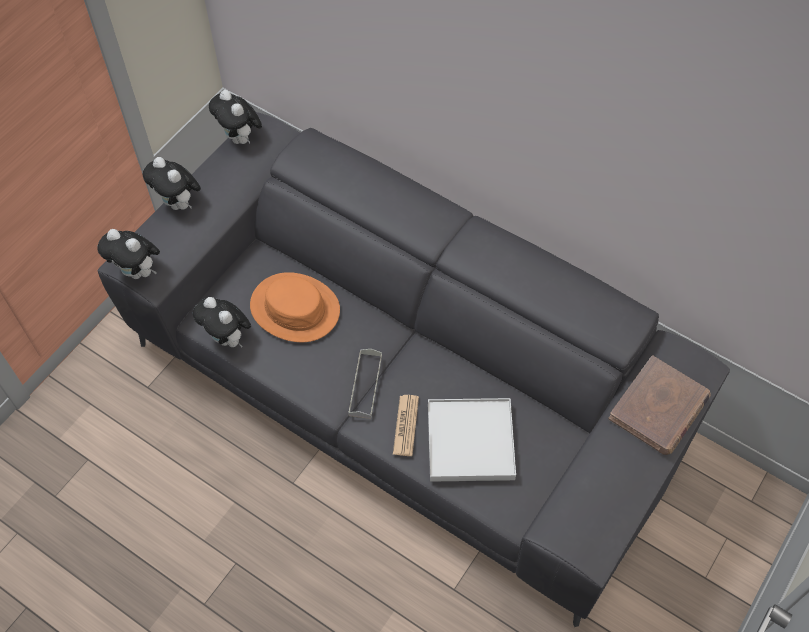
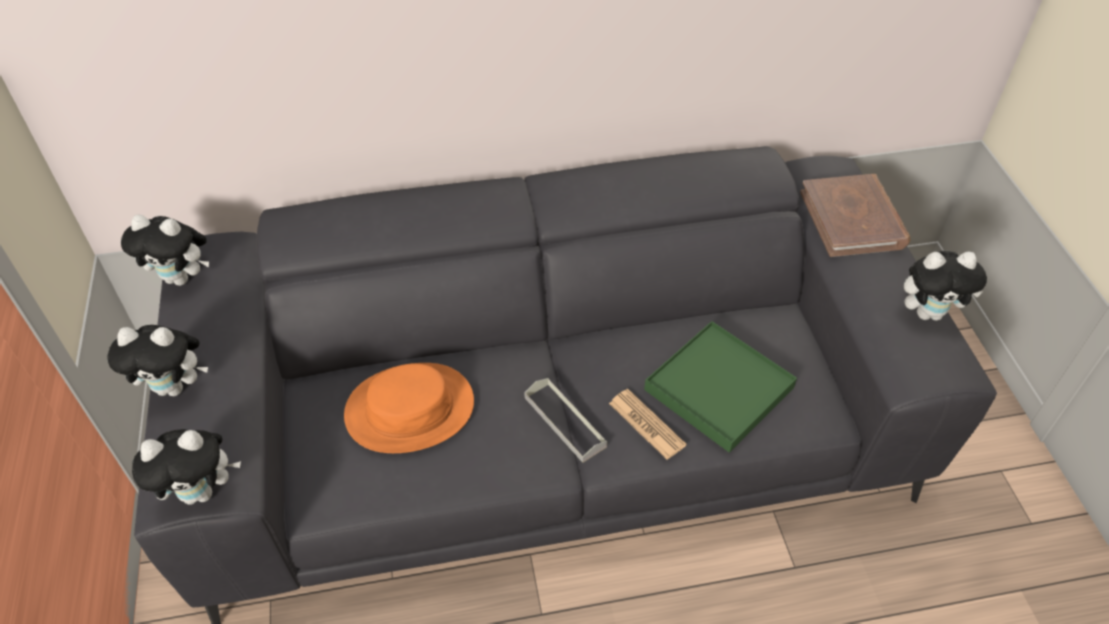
camera: 45 degrees left, 10 degrees down
(228, 338) = (365, 497): plush toy -> plush toy (929, 312)
(470, 441) = (719, 388): white tray -> green tray

